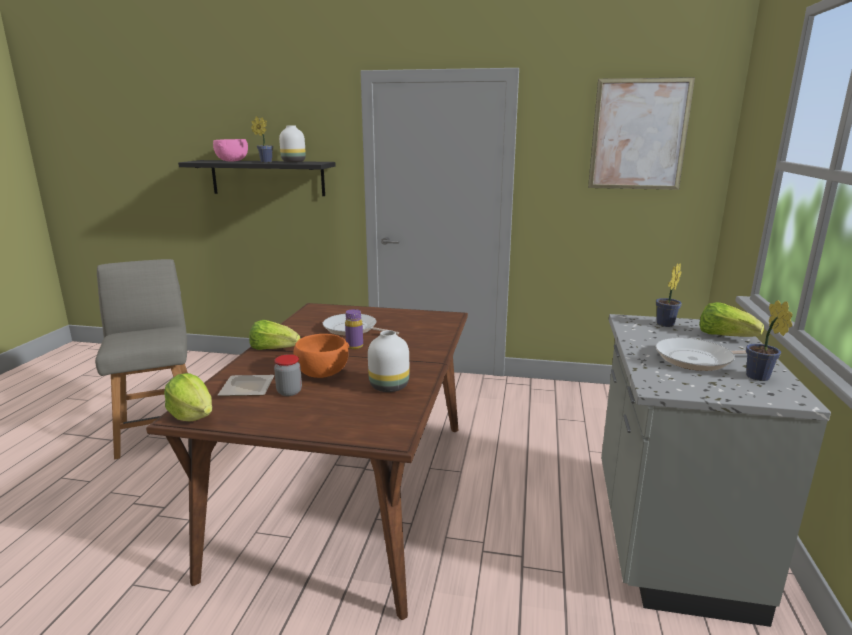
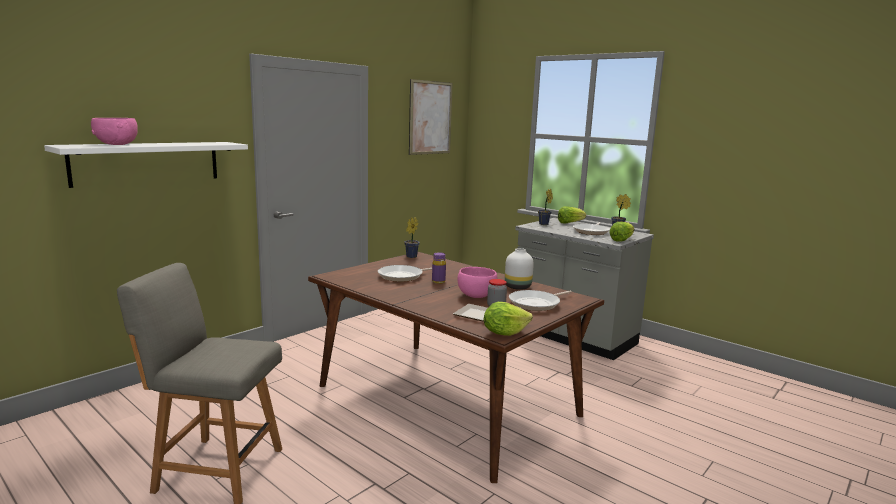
camera: 60 degrees left, 5 degrees down
(264, 162) = (171, 144): potted plant -> potted plant (410, 257)
(267, 178) = (147, 163): black shelf -> white shelf
(273, 349) = (408, 299): lettuce -> lettuce (621, 240)
(293, 162) = (196, 143): white vase -> none
(322, 373) = (476, 296): orange bowl -> pink bowl
(327, 411) = (536, 304): none -> frying pan

